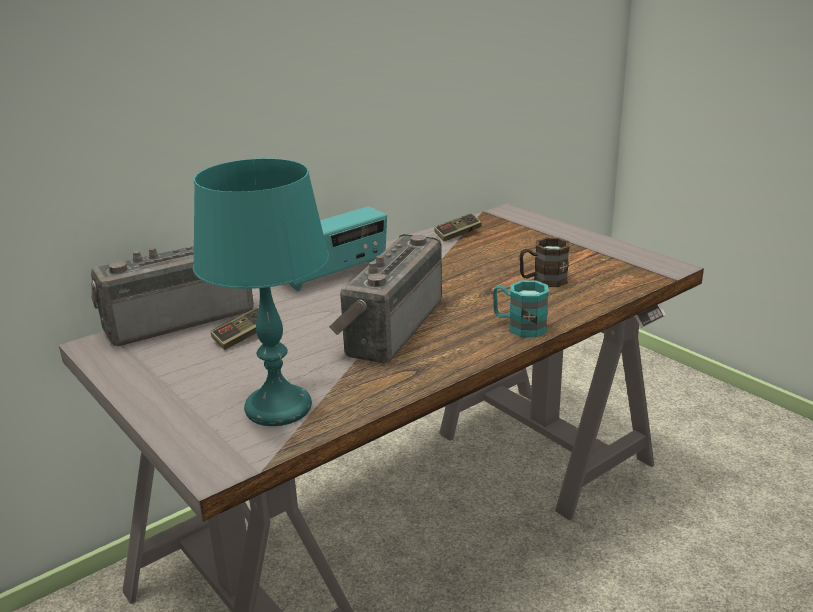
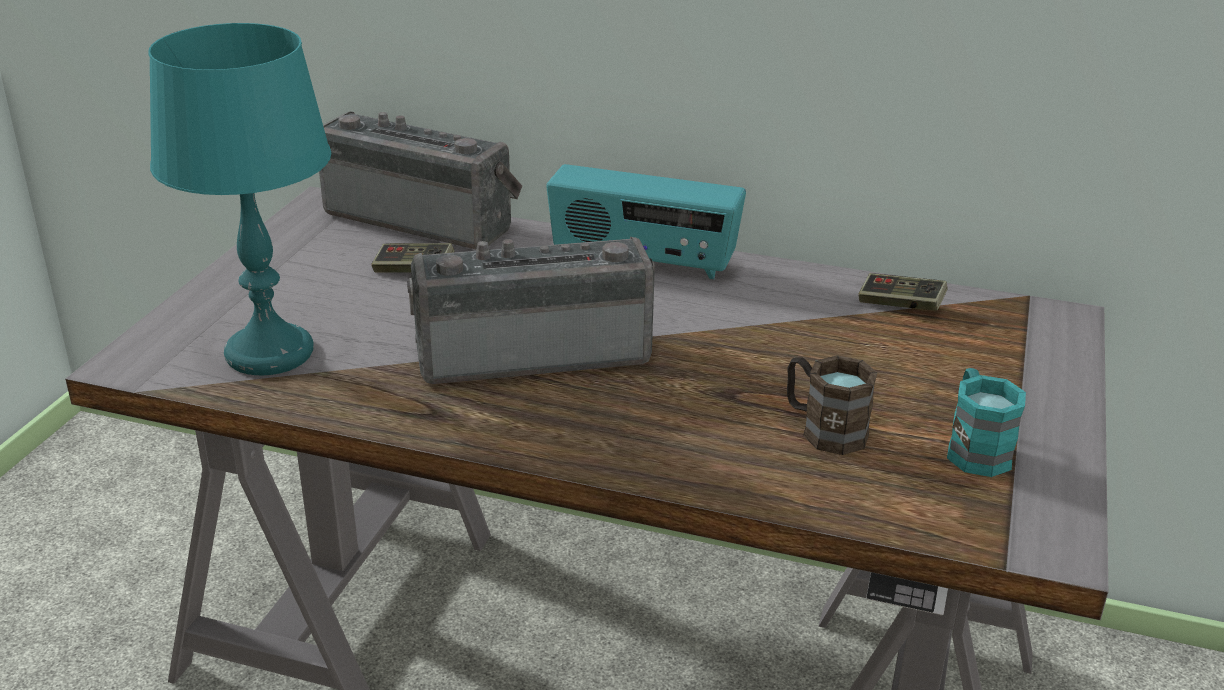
camera: 55 degrees right, 5 degrees up
(519, 326) = (638, 453): turquoise mug -> turquoise mug (974, 447)

